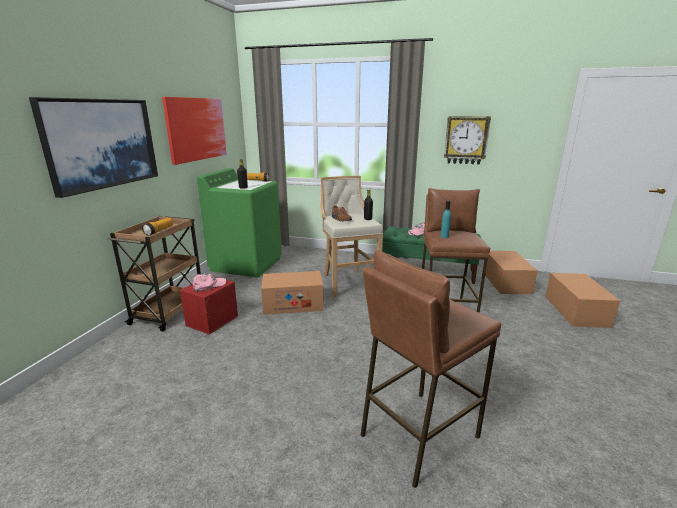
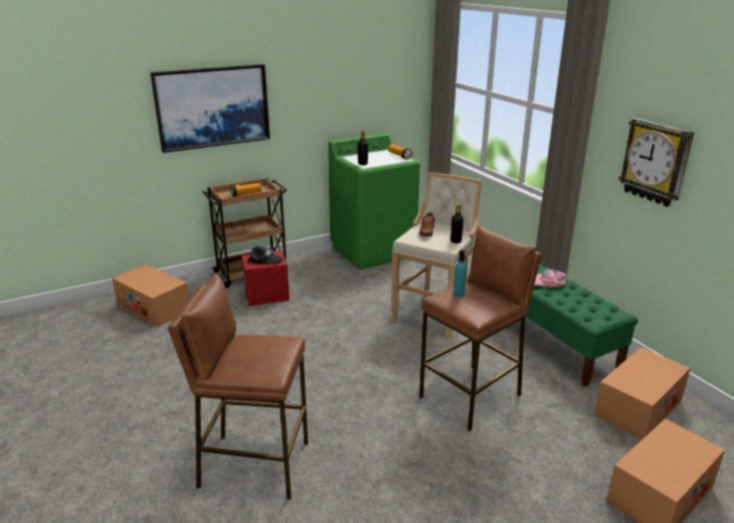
camera: 45 degrees right, 5 degrees up
(196, 129) = (339, 88): picture -> none
(209, 285) = (265, 260): pink cap -> black cap
(293, 304) = (346, 310): cardboard box -> cardboard box (154, 308)

